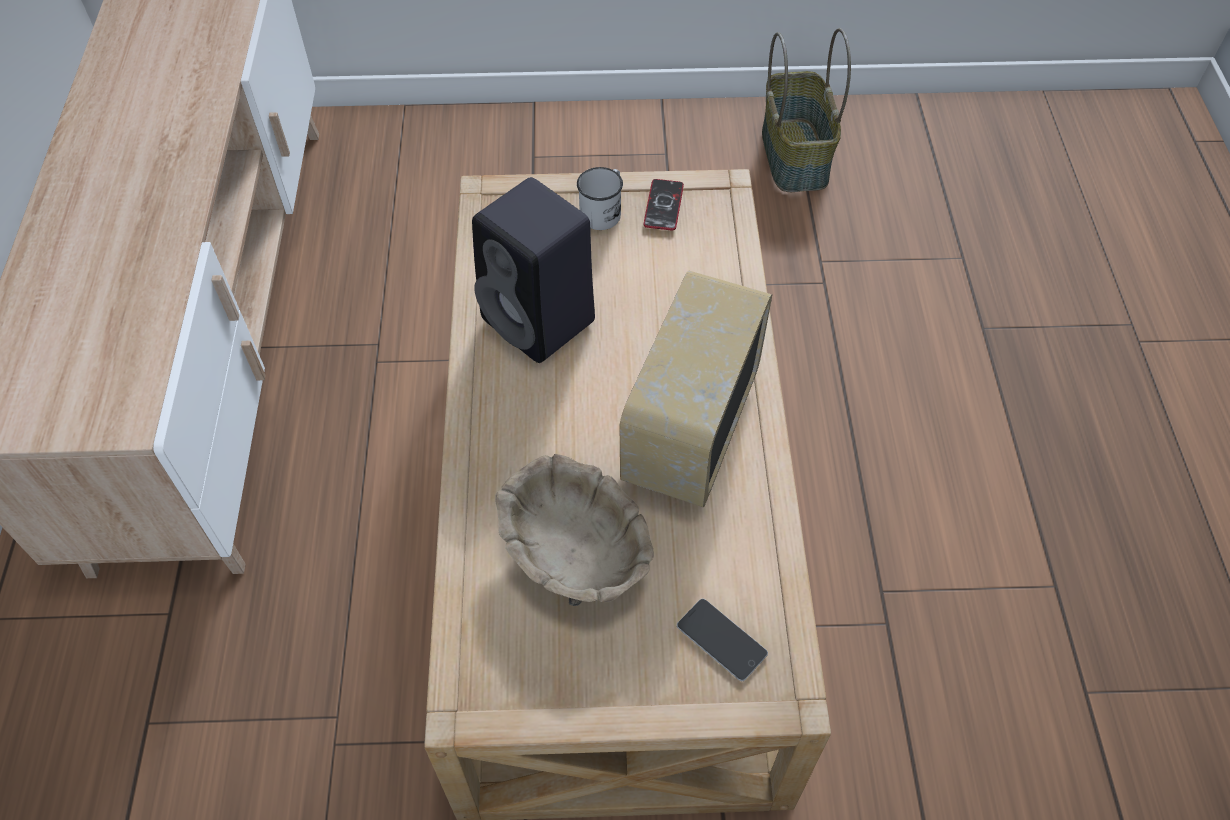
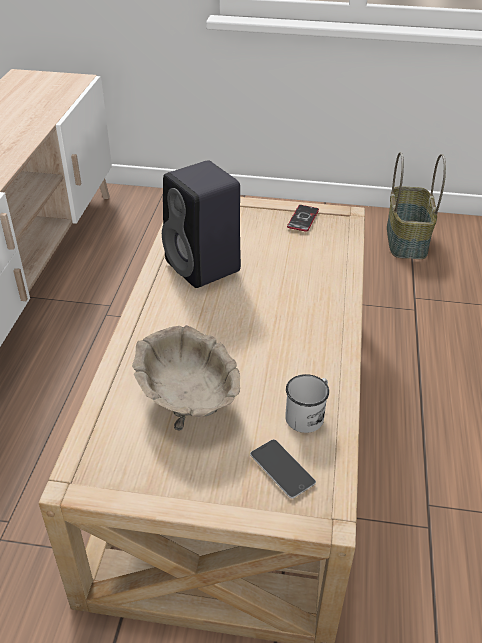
camera: 10 degrees right, 15 degrees down
(603, 211) = (262, 217): white mug -> white mug (308, 414)
(689, 427) = (290, 337): radio -> none

